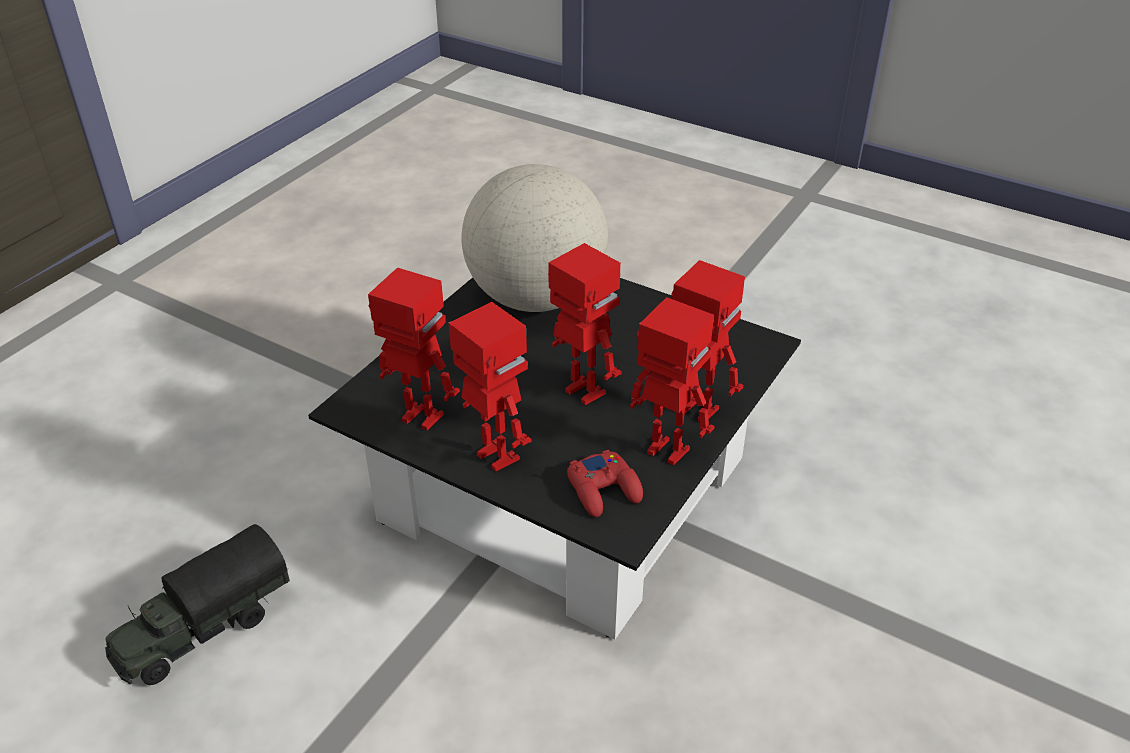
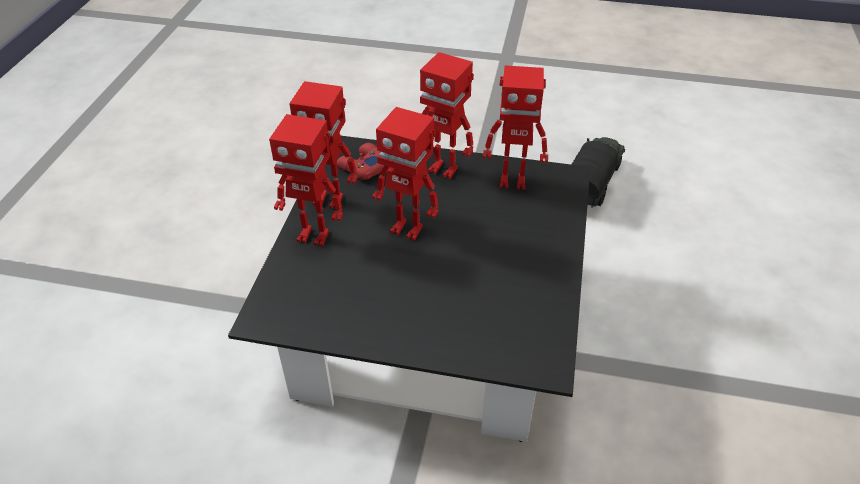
camera: 160 degrees right, 5 degrees up
(536, 298) = (499, 314): globe -> none

